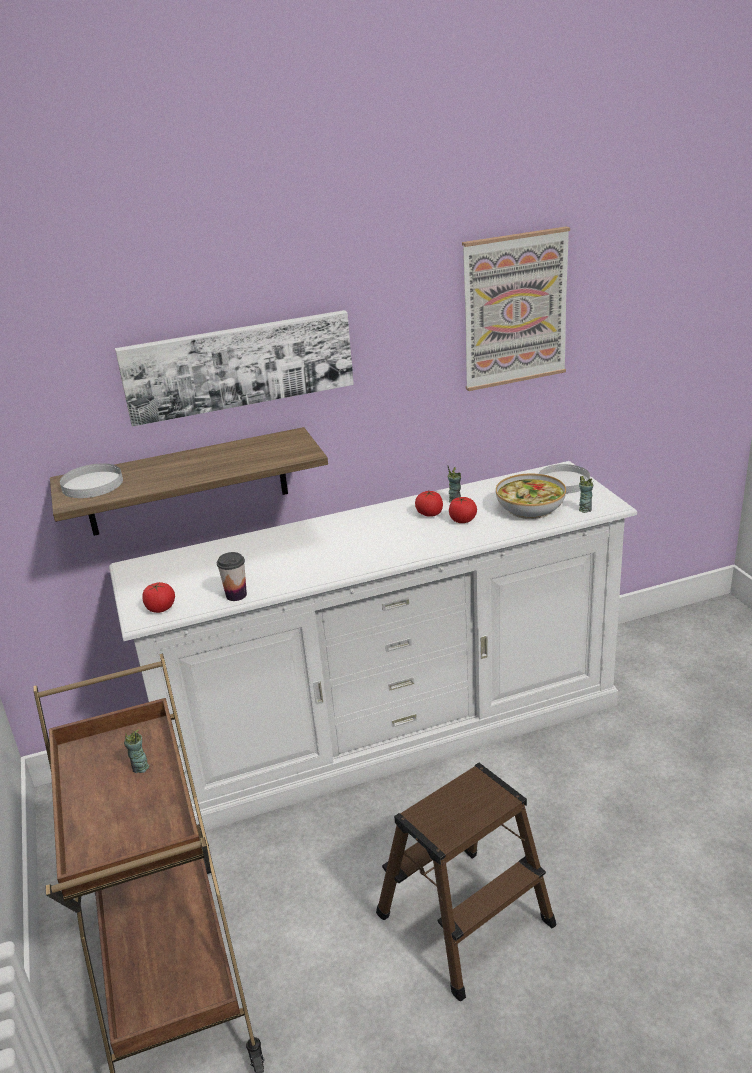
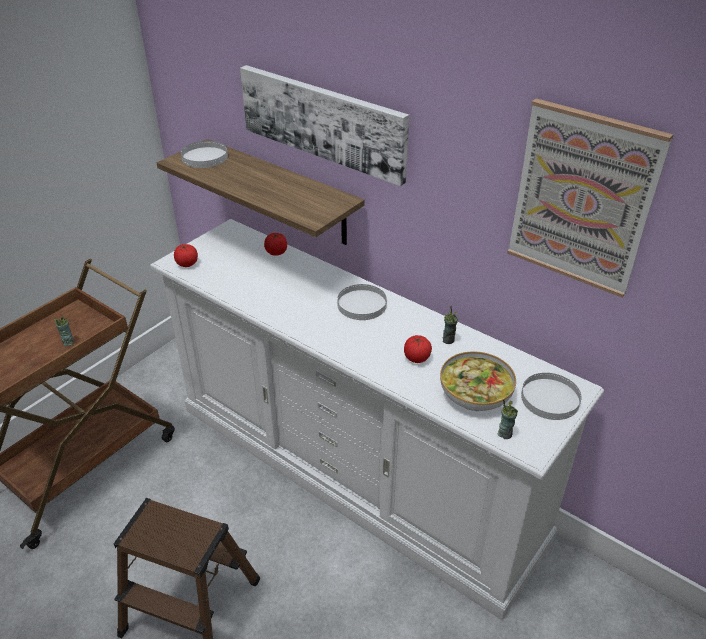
camera: 55 degrees right, 10 degrees up
(236, 595) = (221, 288): cup -> none
(360, 525) = (362, 304): none -> white plate
(429, 514) = (412, 334): tomato -> tomato (276, 252)

